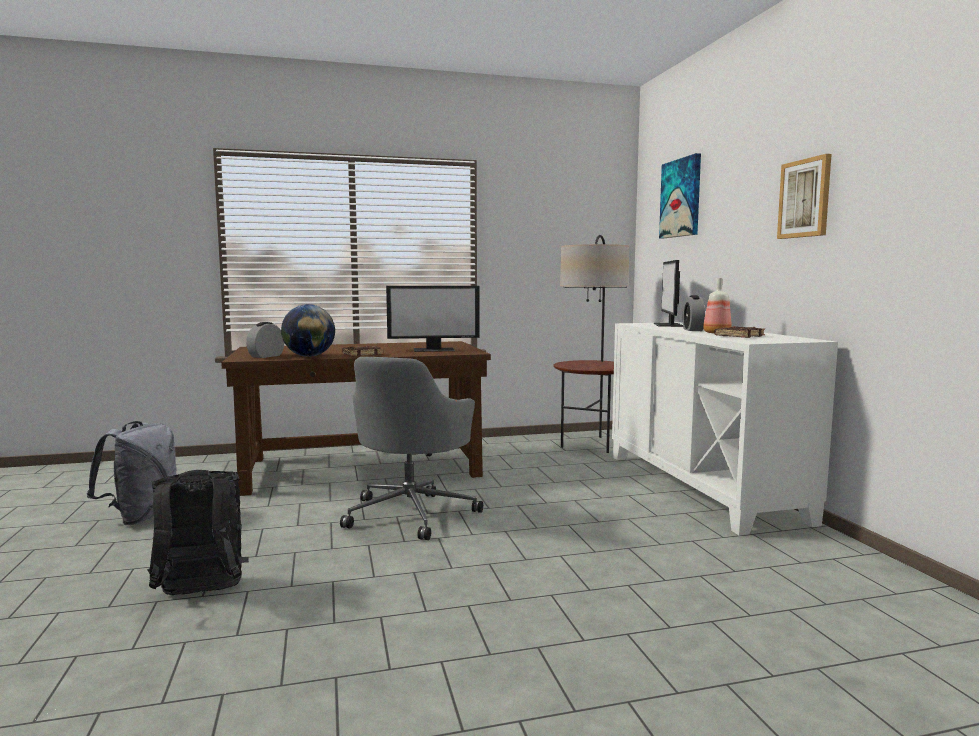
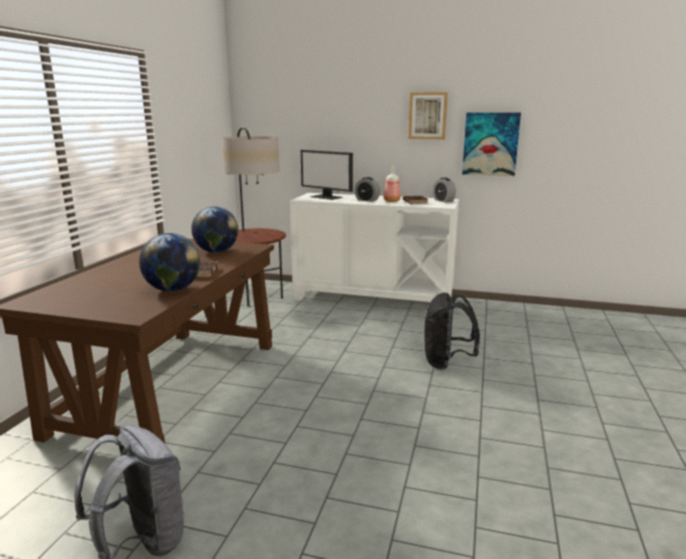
camera: 60 degrees left, 10 degrees up
(201, 594) = (395, 512): black backpack -> black backpack (446, 363)
(266, 356) = (133, 304): alarm clock -> alarm clock (443, 201)
(412, 513) = (316, 389): grey office chair -> none
(434, 350) = (216, 251): monitor -> globe
(681, 198) = (297, 99): picture -> picture (490, 144)

